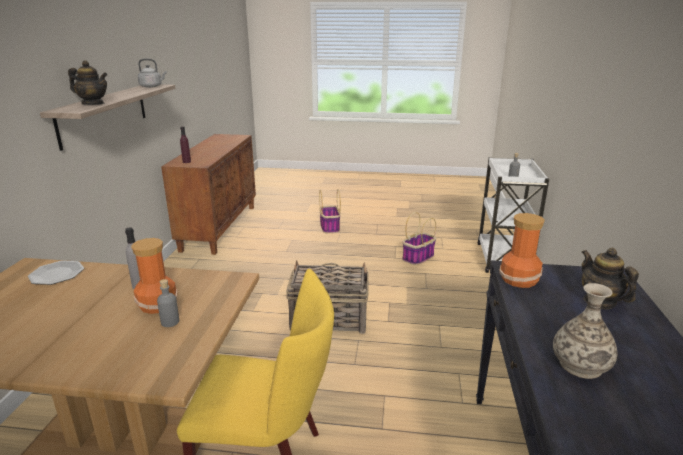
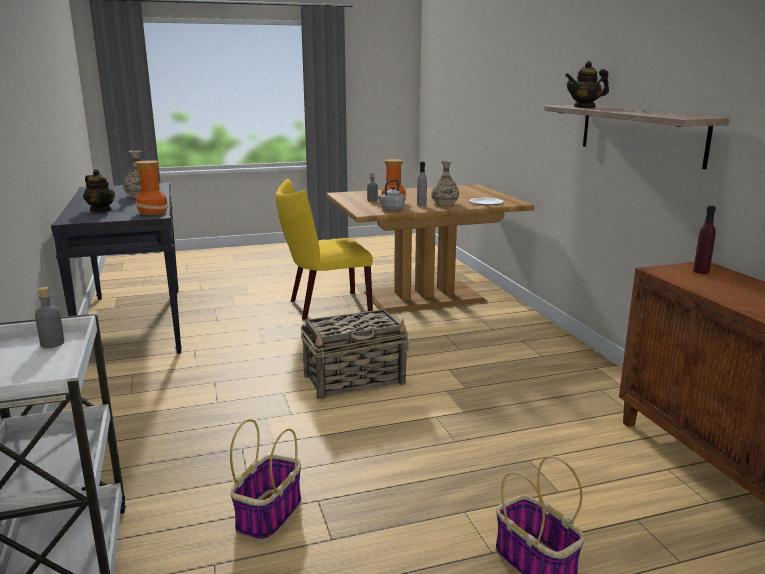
camera: 155 degrees right, 5 degrees down
(103, 284) = (445, 203): none -> vase
(152, 86) = (680, 116): grey kettle -> grey kettle (391, 209)

